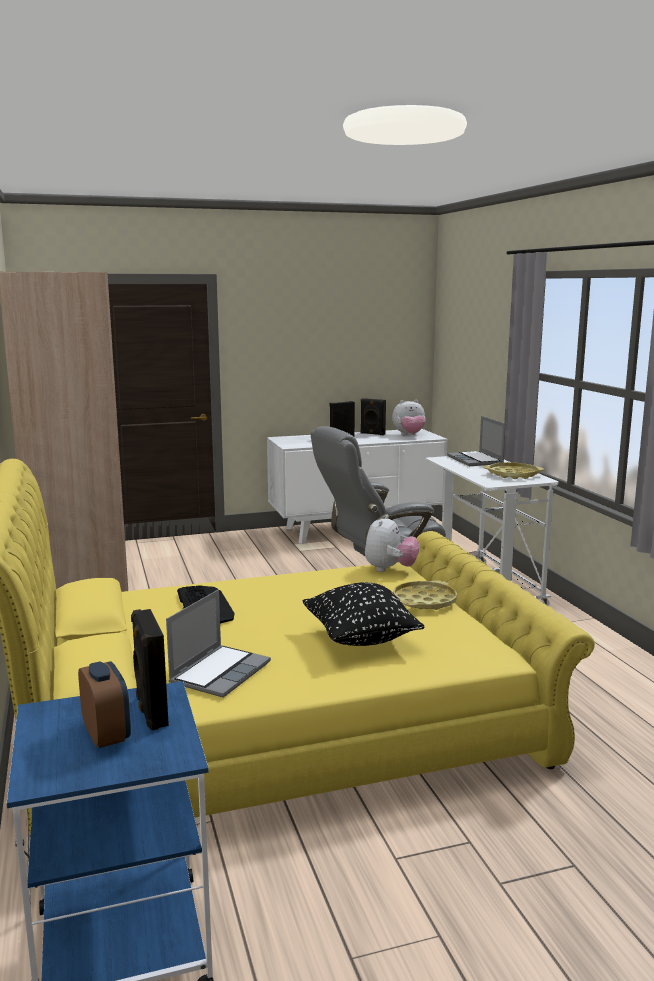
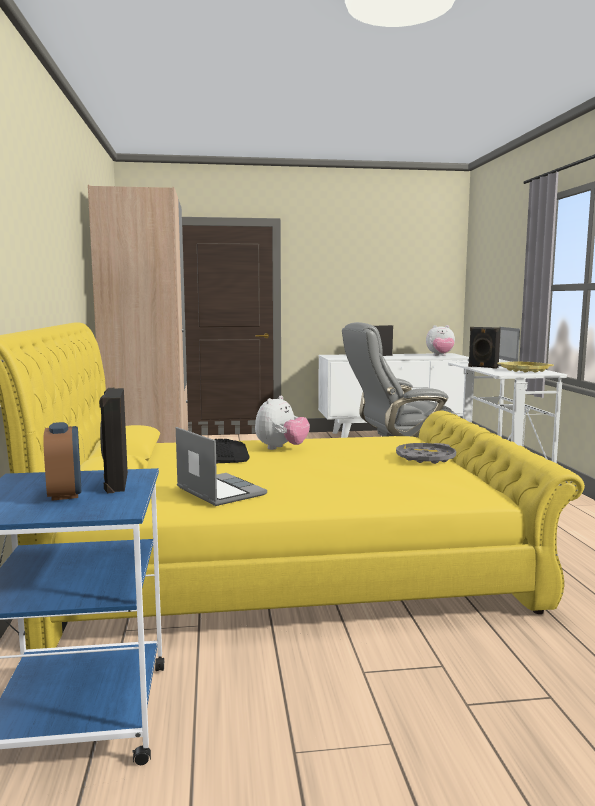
camera: 10 degrees right, 5 degrees down
(220, 672) = (218, 491): laptop -> laptop turned 75 degrees counterclockwise
(360, 639) = (355, 477): black pillow -> none
(372, 434) = (408, 354): black speaker -> black speaker (482, 367)
(390, 569) = (401, 439): plush toy -> plush toy (281, 448)
(424, 601) = (425, 458): yellow tray -> grey tray

